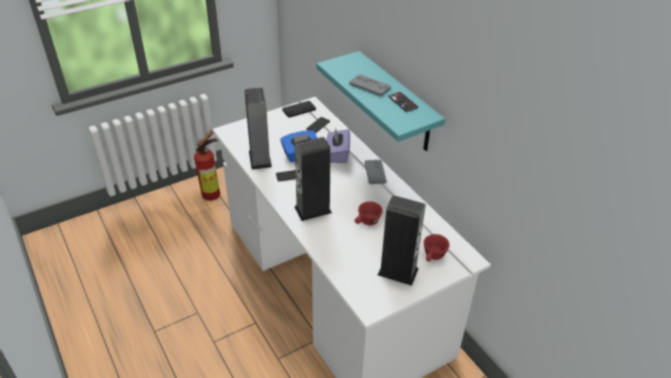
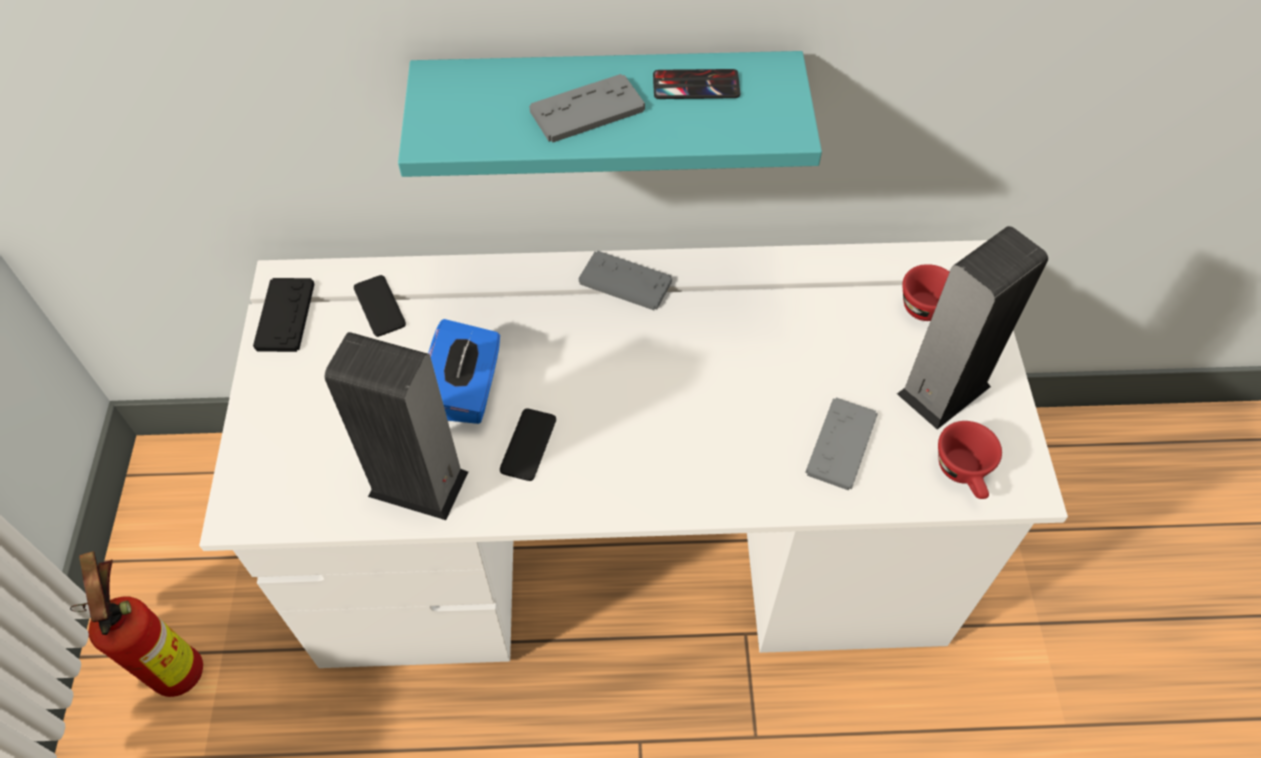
camera: 60 degrees left, 15 degrees up
(313, 210) = (677, 453): speaker -> none
(337, 154) = (516, 318): purple tissue box -> none
(349, 250) = (841, 444): none -> grey game controller
(367, 222) = (774, 372): red cup -> red cup (964, 474)

